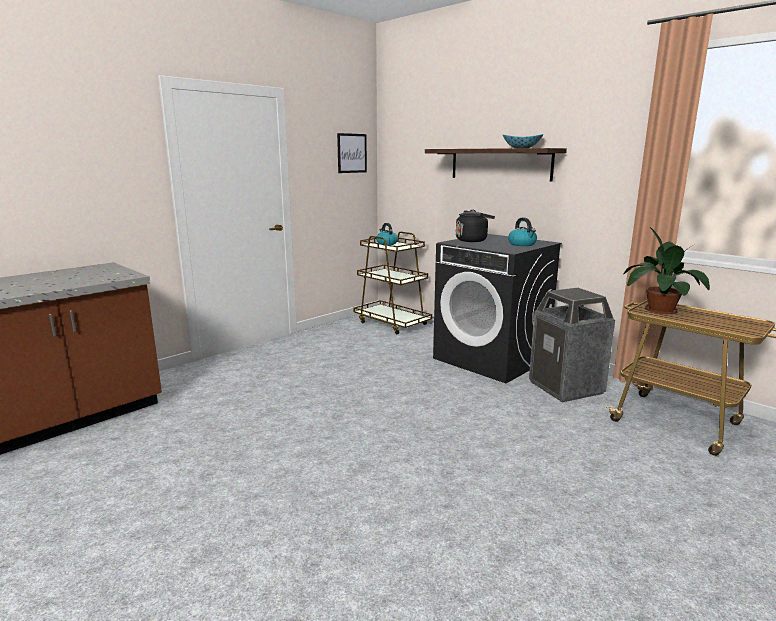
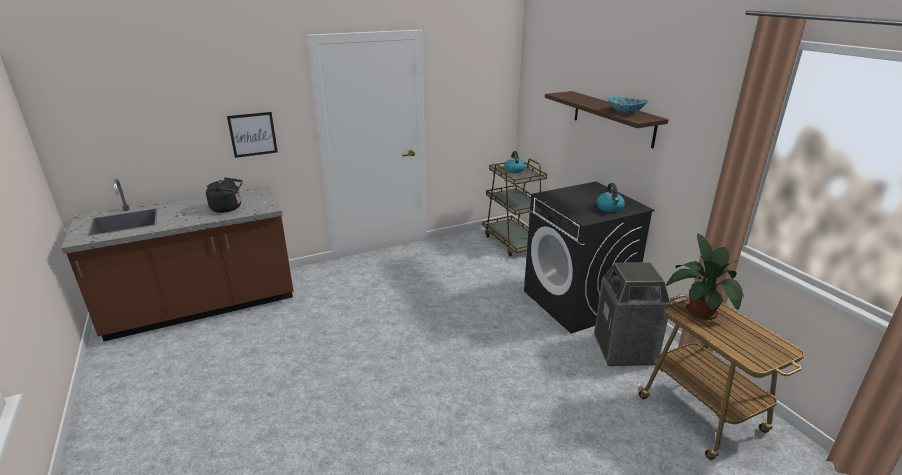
camera: 20 degrees right, 10 degrees up
(352, 153) = (491, 81): picture -> picture (252, 134)
(472, 240) = (569, 194): black kettle -> black kettle (228, 208)

